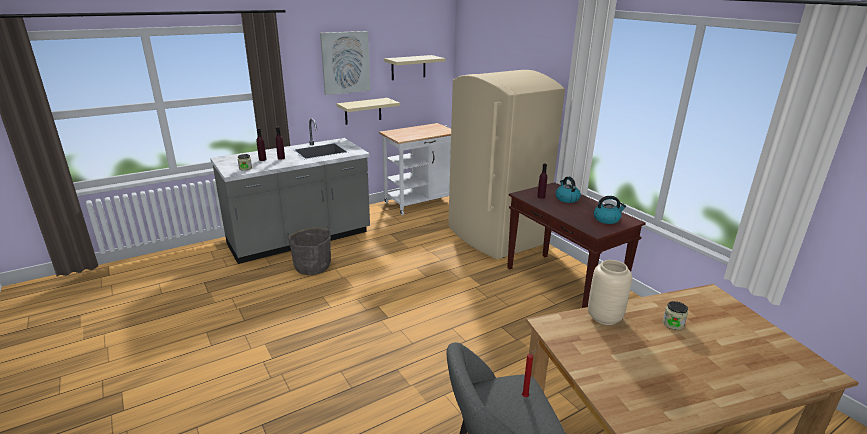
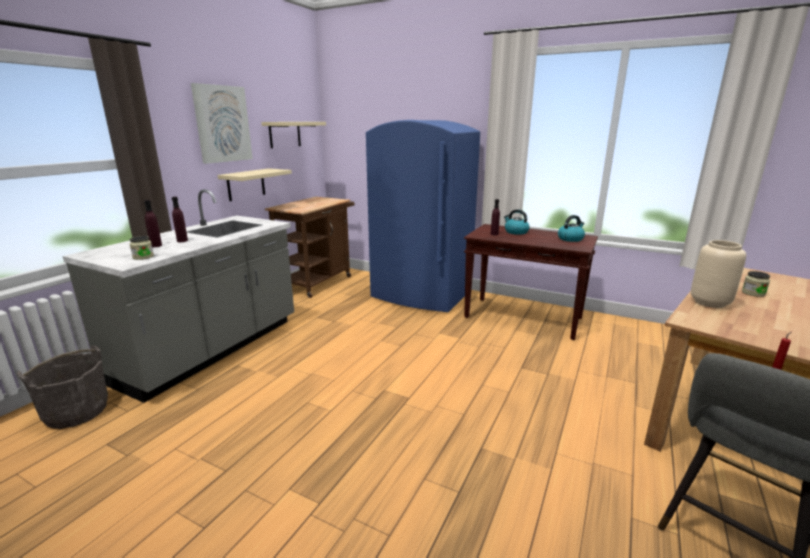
camera: 30 degrees left, 5 degrees down
(312, 266) = (258, 373): grey bucket -> grey bucket (76, 412)
(423, 201) = (318, 282): white cart -> brown cart
(494, 237) = (421, 295): beige fridge -> blue fridge

